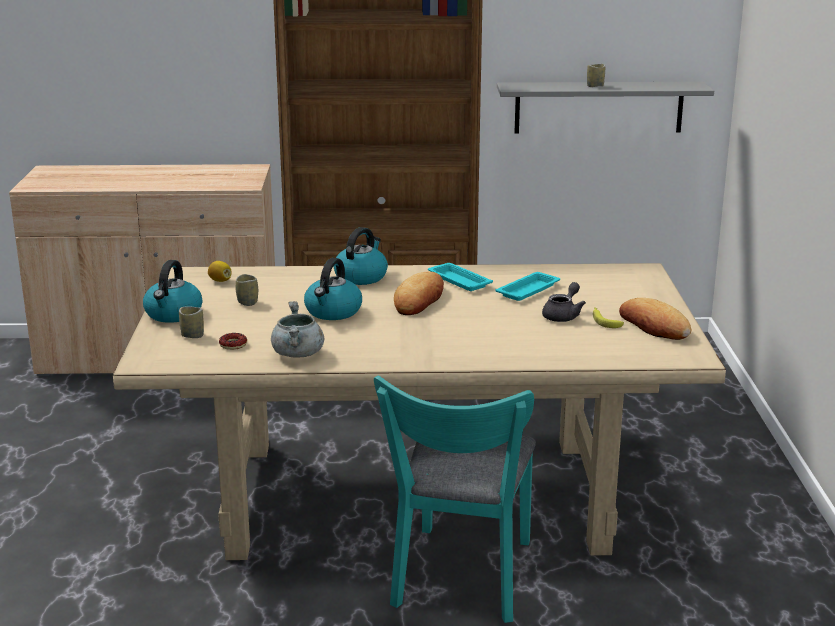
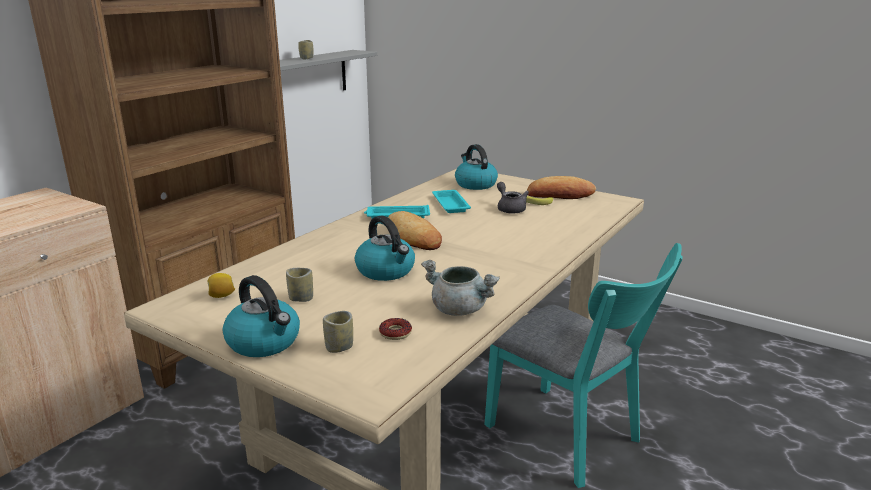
camera: 55 degrees left, 0 degrees up
(361, 277) = (328, 241): kettle -> kettle (475, 184)

